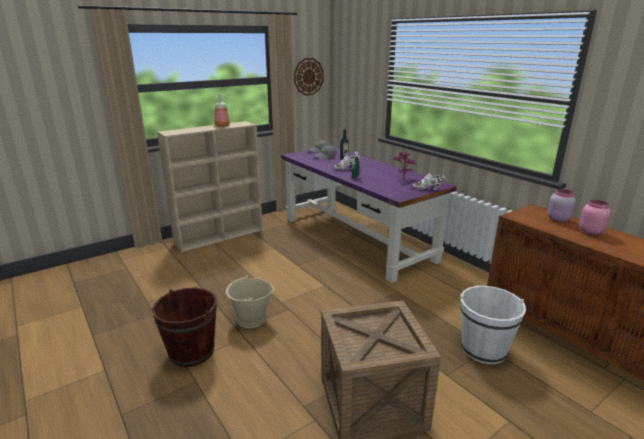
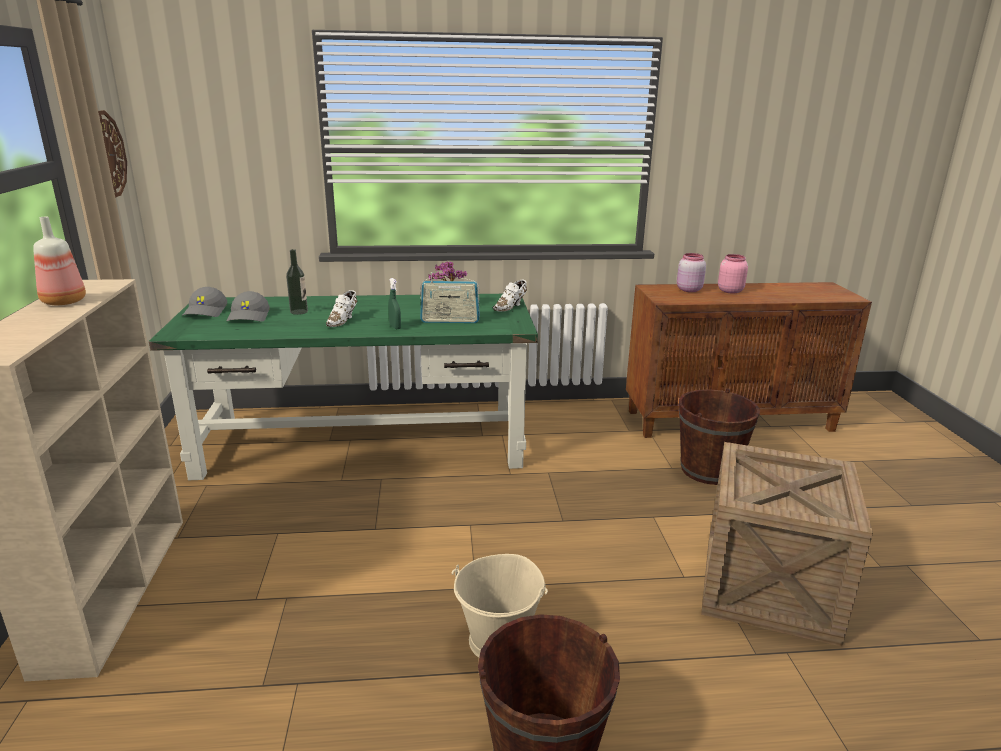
camera: 60 degrees left, 0 degrees up
(357, 239) = (366, 443): purple desk -> green desk
(382, 183) = (450, 320): none -> radio
(483, 349) = (709, 470): white bucket -> brown bucket

